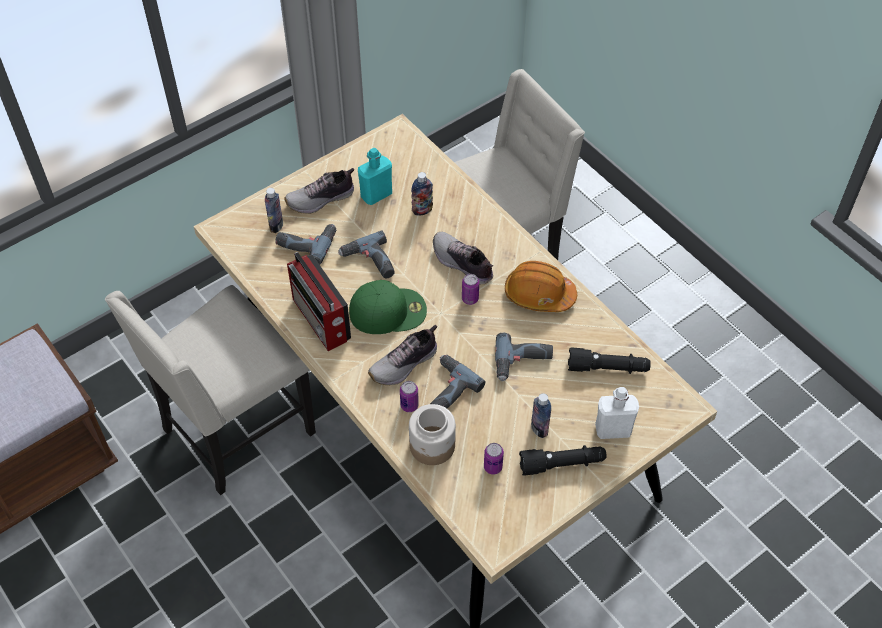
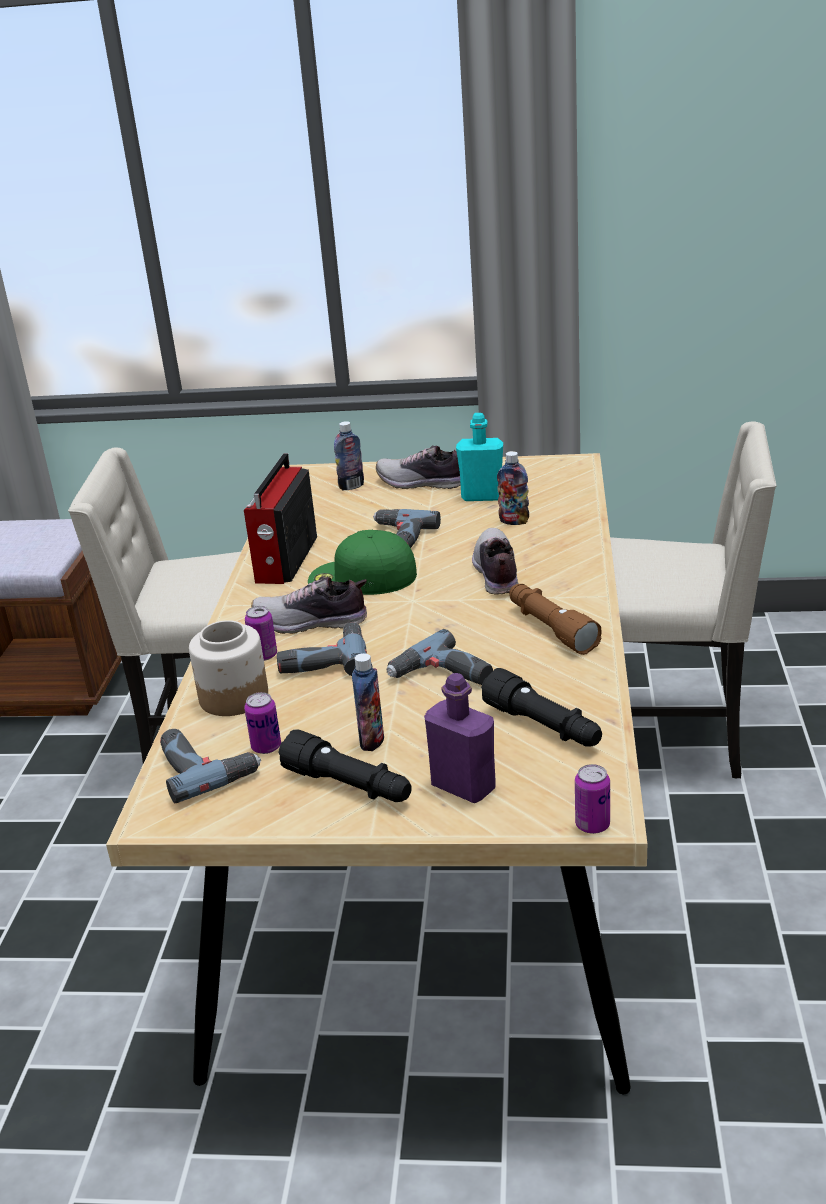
camera: 45 degrees right, 25 degrees down
(306, 242) = (361, 505): power drill -> power drill (205, 767)
(388, 310) = (361, 578): green cap -> green cap turned 150 degrees clockwise
(470, 299) = (462, 602): can -> can (592, 825)
(539, 294) = (550, 628): orange hard hat -> brown flashlight
(613, 430) = (463, 787): white bottle -> purple bottle

